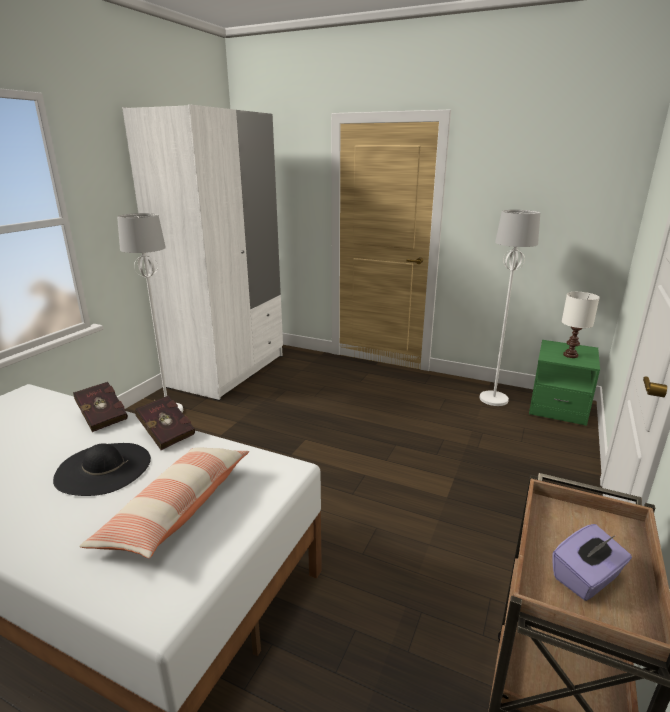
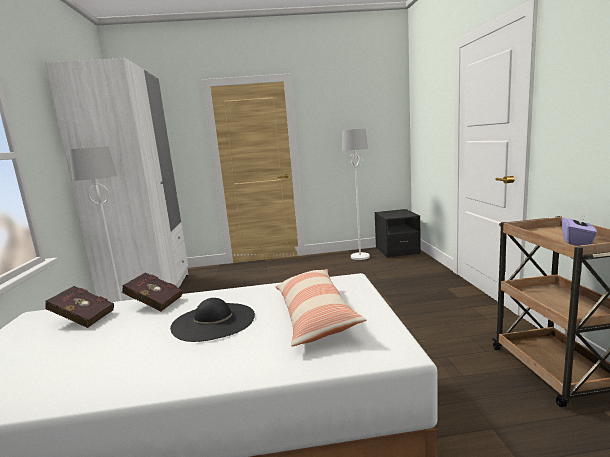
camera: 30 degrees left, 10 degrees down
(166, 433) = (229, 293): red book -> red book (82, 318)
(558, 407) = (397, 251): green nightstand -> black nightstand
(570, 355) = (398, 214): white table lamp -> none

